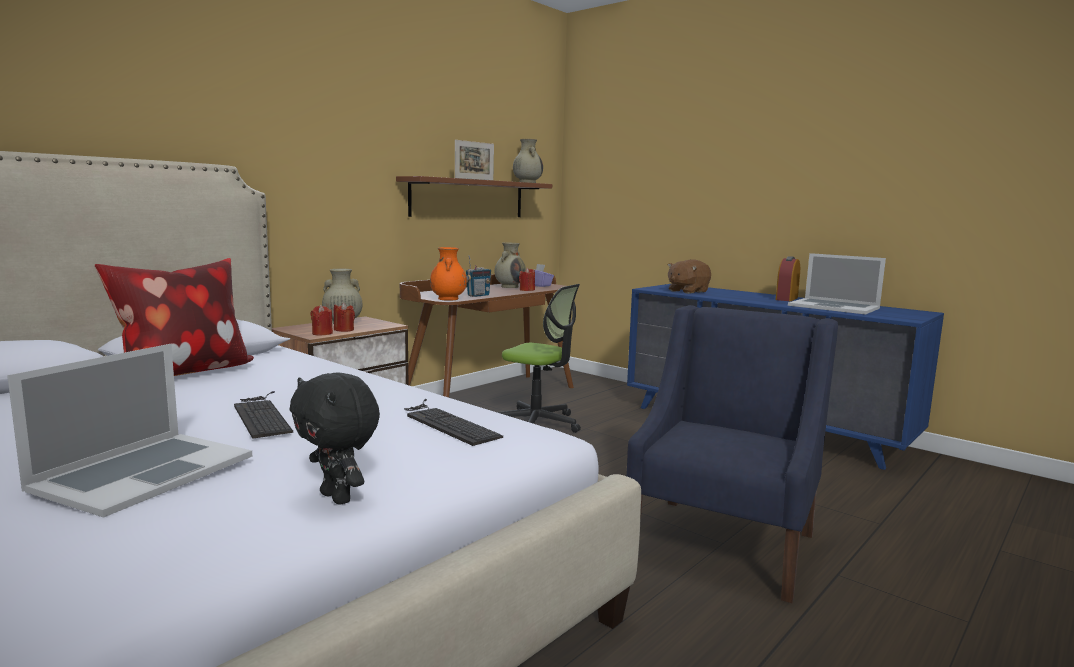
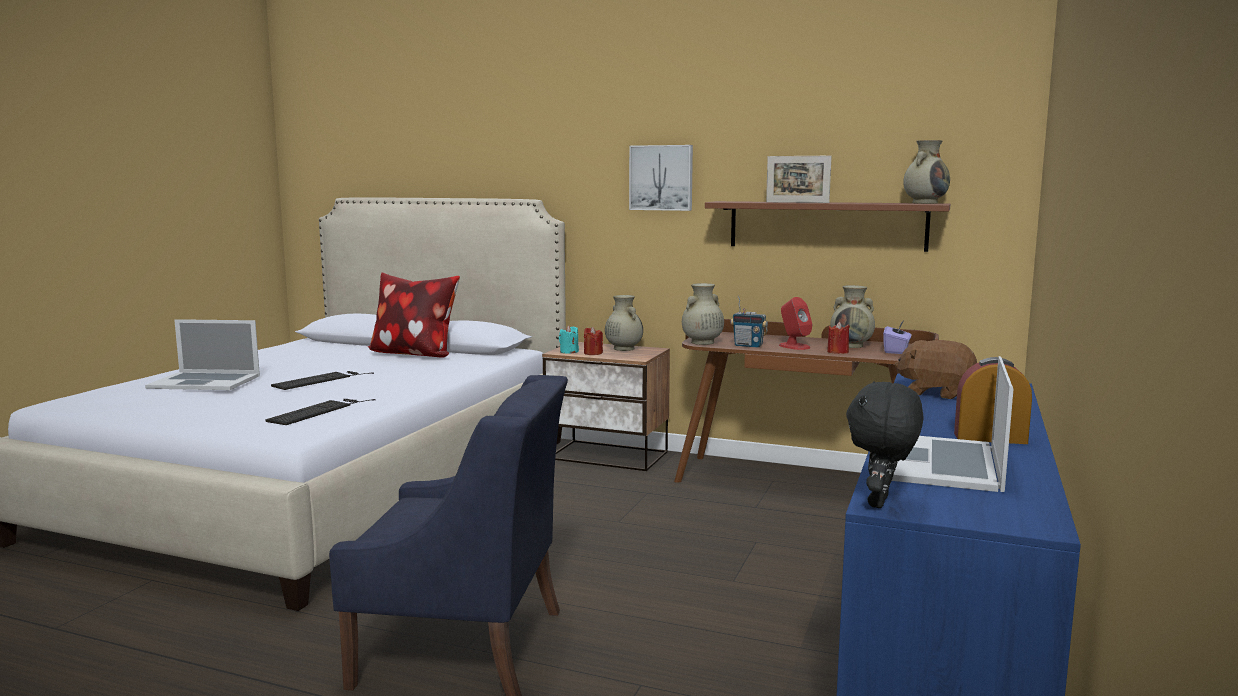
camera: 70 degrees right, 0 degrees up
(322, 333) = (569, 352): red candle -> turquoise candle
(338, 497) = (173, 413): black plush toy -> black plush toy (881, 503)
(350, 151) = (661, 178): none -> picture
(448, 299) = (702, 342): orange vase -> beige vase
(495, 291) = (794, 346): none -> red speaker
(537, 424) = (736, 517): office chair -> none

